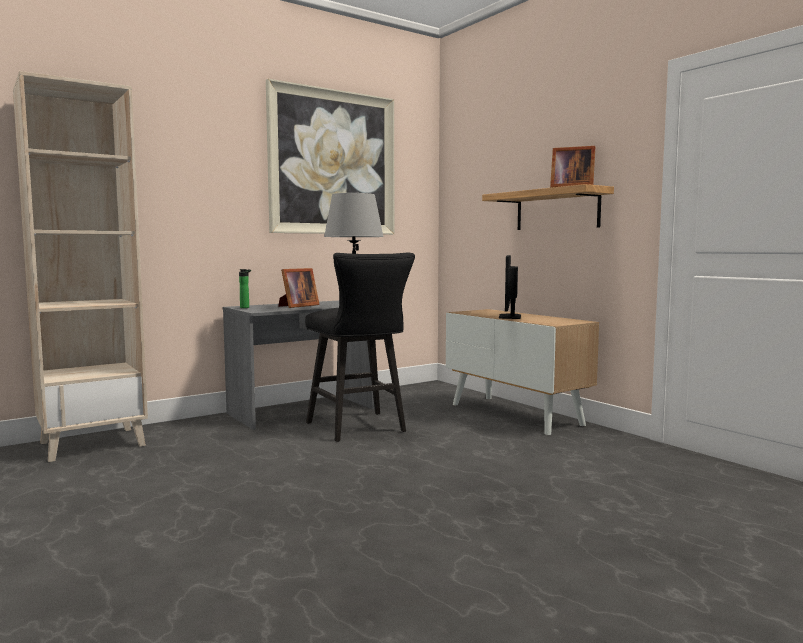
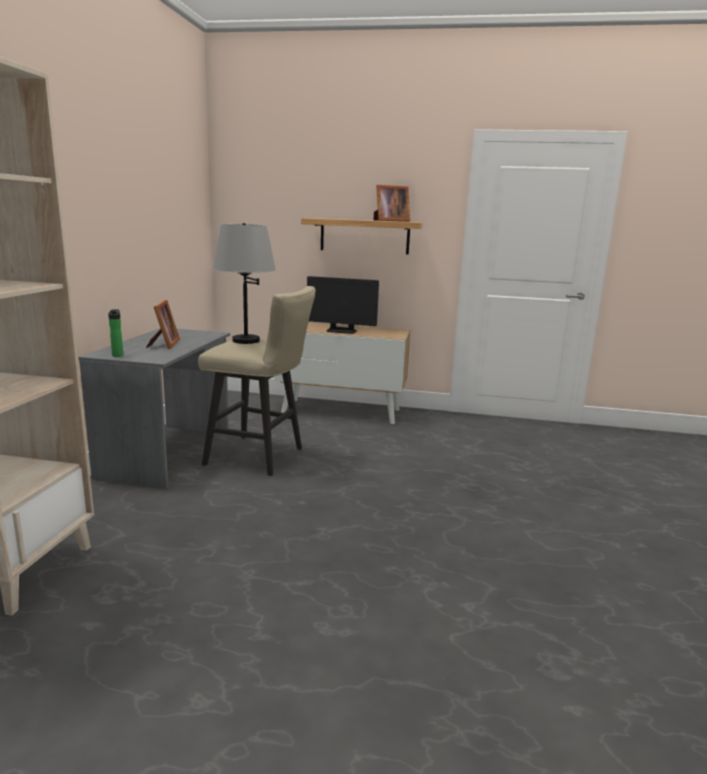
camera: 45 degrees left, 10 degrees up
(333, 163) = (145, 172): picture -> none
(359, 428) = (261, 457): black stool -> beige stool
(510, 317) = (341, 331): monitor -> monitor turned 45 degrees counterclockwise

